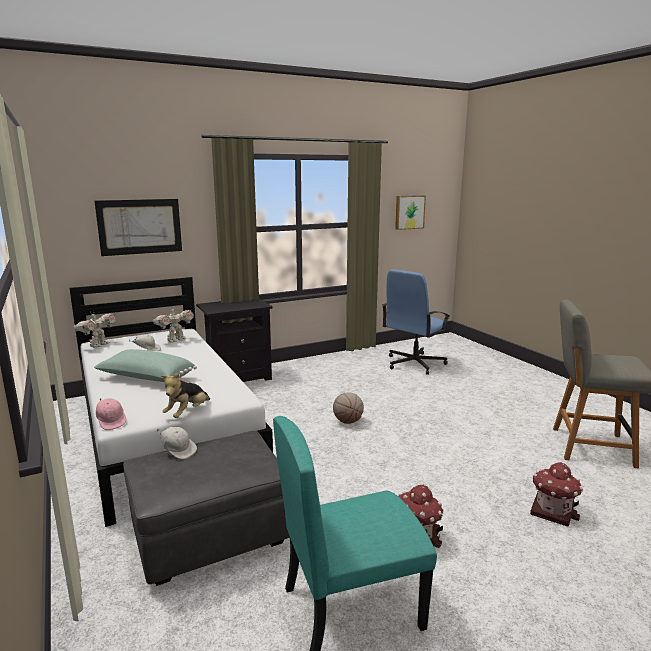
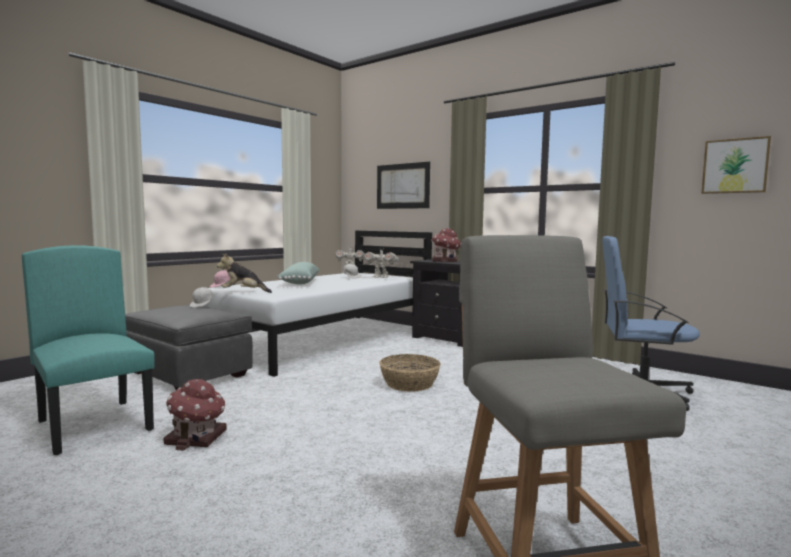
camera: 65 degrees right, 10 degrees down
(348, 421) = (409, 384): basketball -> basket
(552, 510) = (276, 521): toy house -> toy house (445, 261)

